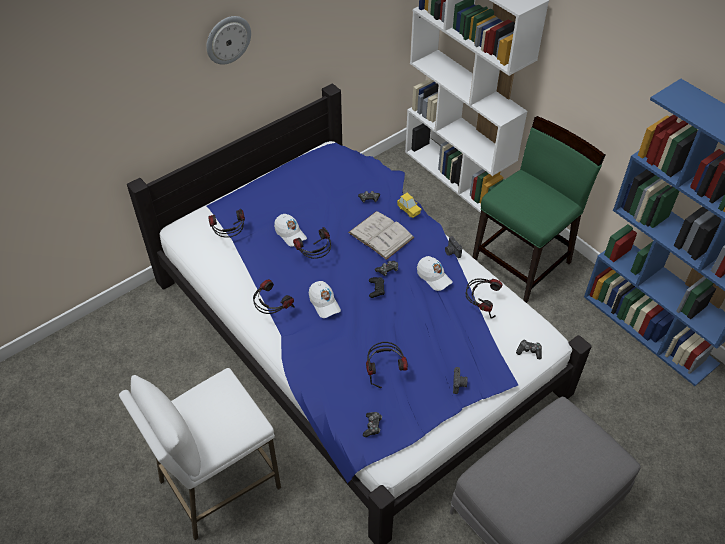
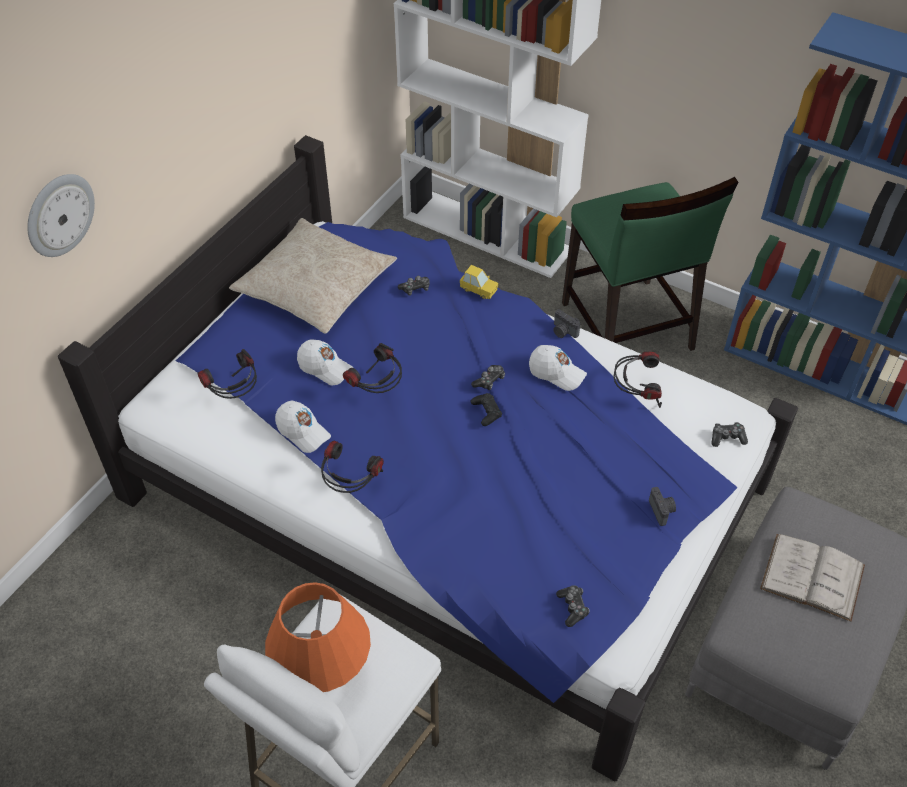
camera: 20 degrees left, 0 degrees up
(201, 414) = (324, 673): none -> orange table lamp
(228, 39) = (165, 93): wall clock -> wall clock (59, 214)
(307, 182) = (315, 287): none -> beige pillow
(324, 303) = (421, 453): white cap -> white cap (303, 432)
(381, 235) = (456, 334): white book -> white book (812, 576)
(385, 371) = (553, 525): headphones -> none
(522, 263) = (626, 327): green chair -> green chair turned 135 degrees clockwise

